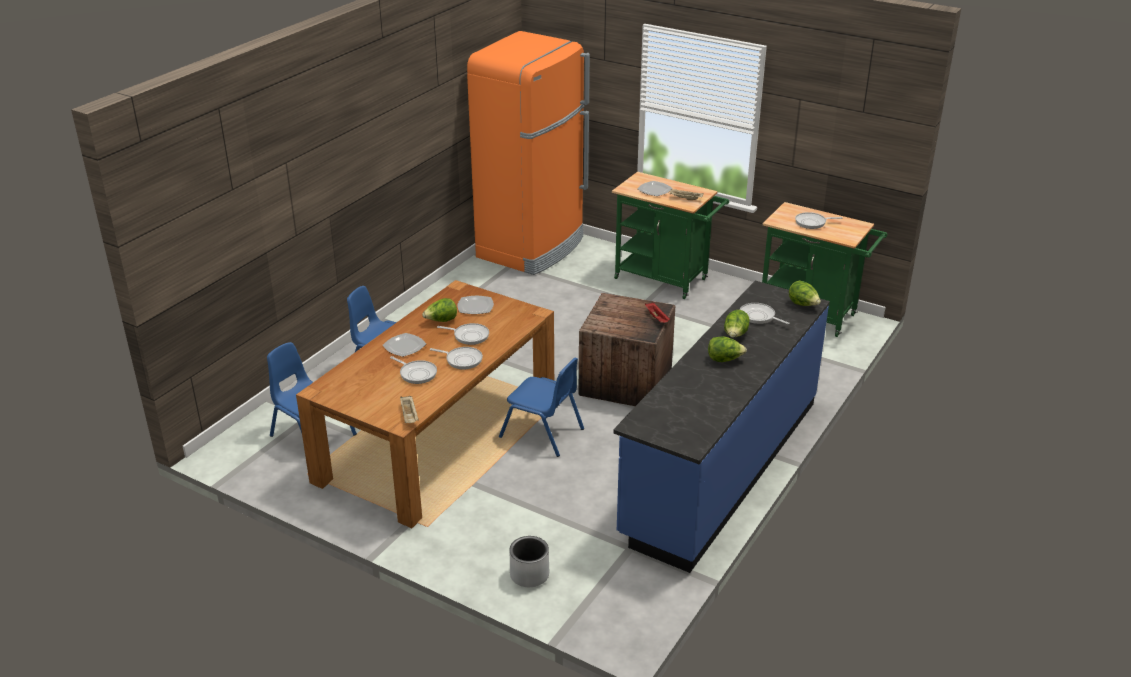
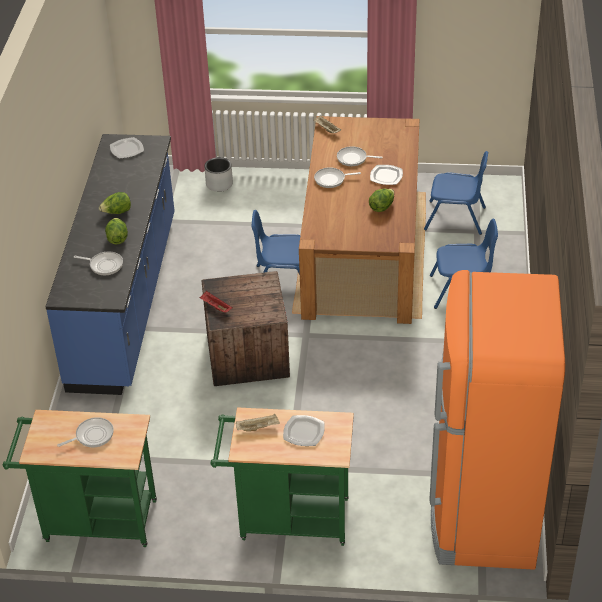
camera: 155 degrees right, 10 degrees up
(469, 336) = (346, 201): frying pan -> none
(476, 306) = (368, 230): plate -> plate (126, 149)
(803, 305) = (68, 292): lettuce -> none

